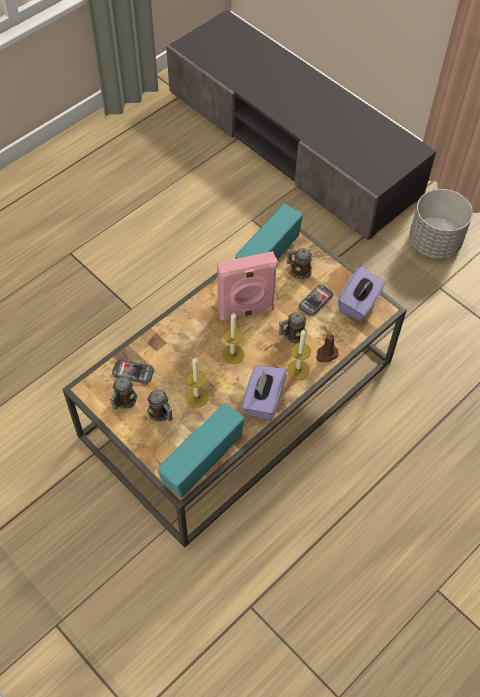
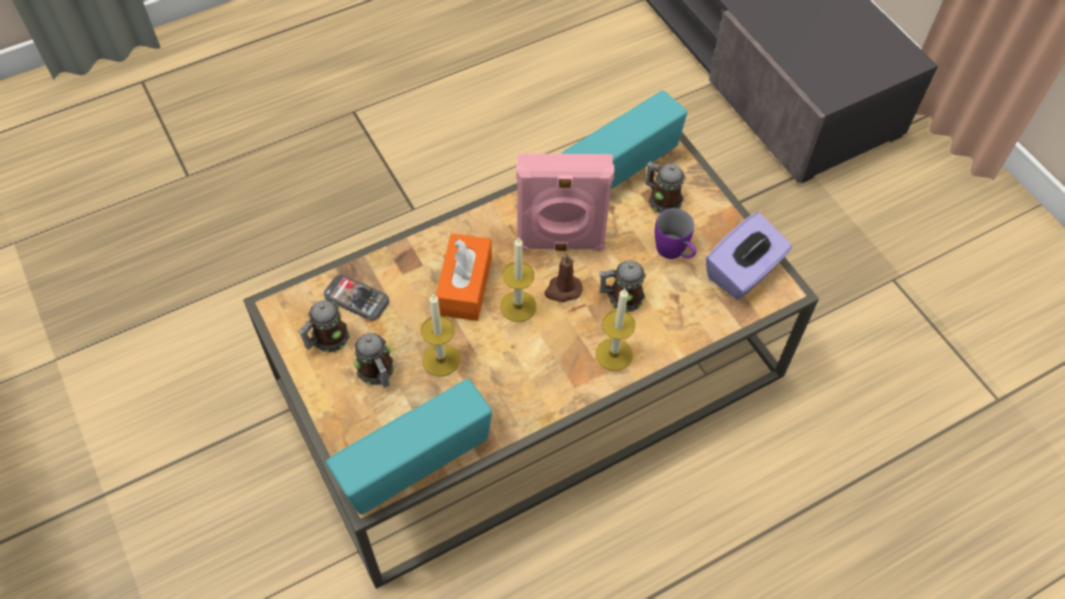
camera: 15 degrees right, 0 degrees up
(197, 349) = (465, 286): none -> orange tissue box
(263, 400) = (542, 390): purple tissue box -> none
(315, 301) = (674, 252): phone -> purple mug
(326, 354) = (666, 340): brown candle -> brown candle (562, 290)
(434, 243) = (903, 209): grey planter -> none

